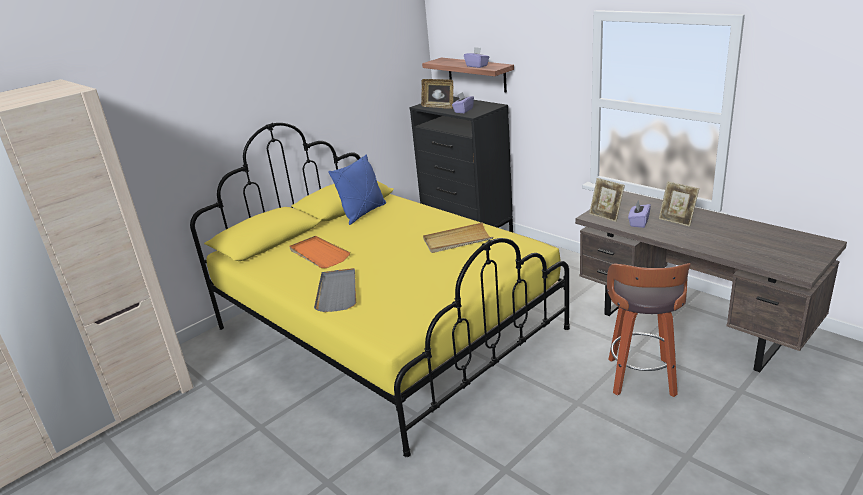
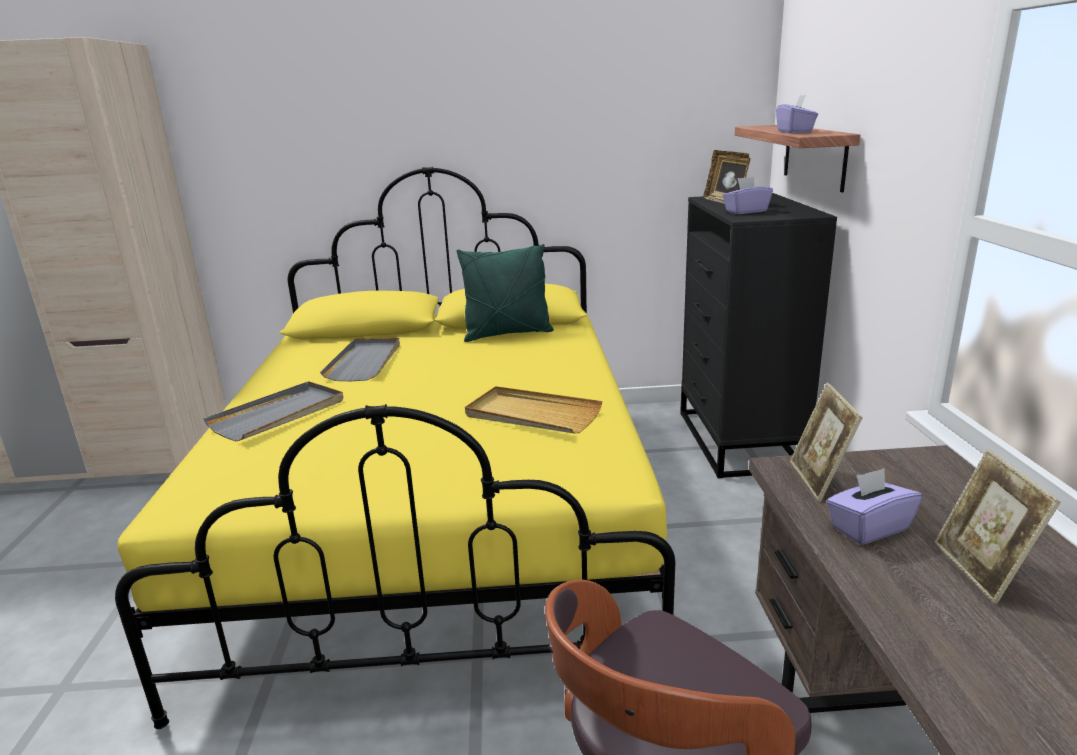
camera: 40 degrees right, 5 degrees down
(318, 254) = (365, 362): orange tray -> grey tray
(363, 213) = (507, 334): blue pillow -> green pillow

